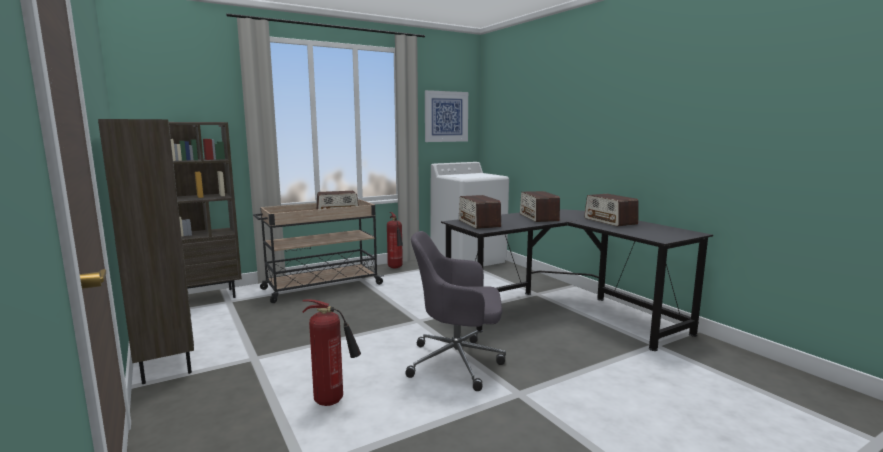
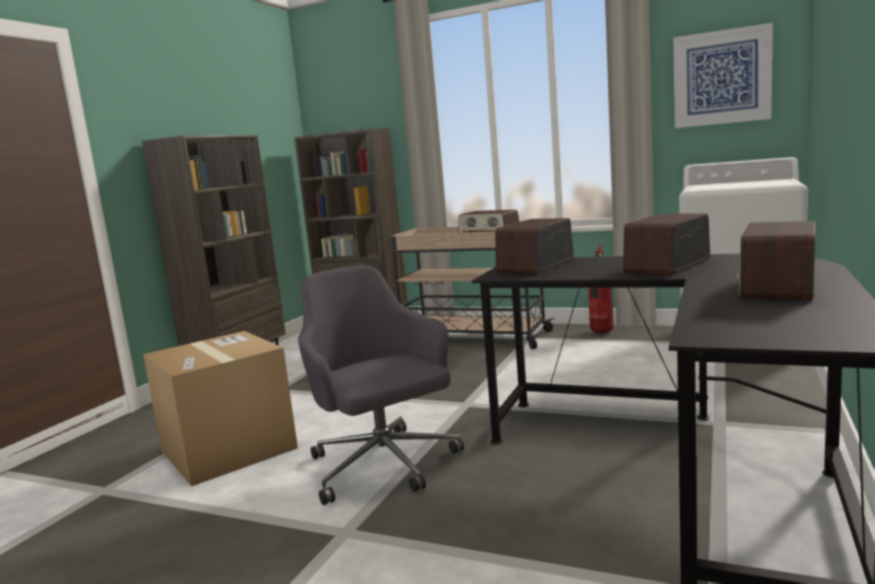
camera: 55 degrees right, 0 degrees up
(333, 401) = (228, 449): fire extinguisher -> cardboard box

